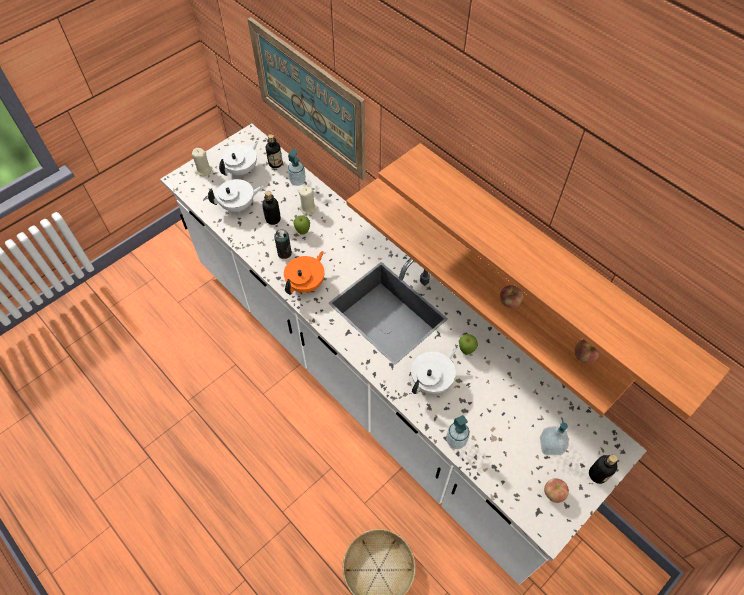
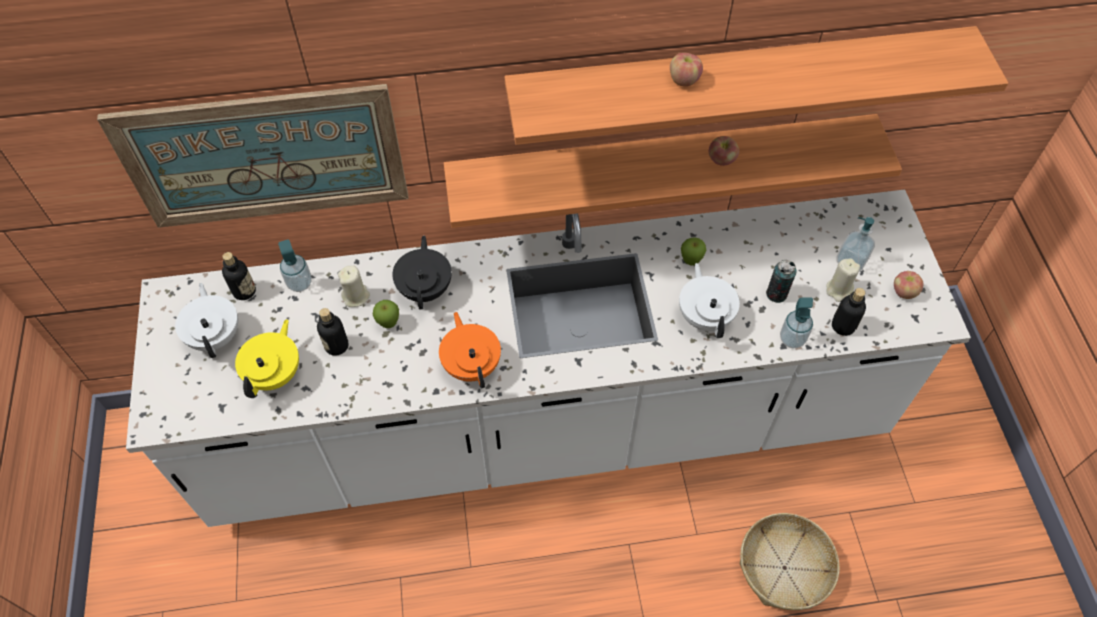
camera: 55 degrees left, 0 degrees up
(203, 170) = (168, 383): beige candle -> beige candle (838, 290)
(238, 206) = (275, 374): white teapot -> yellow teapot
(284, 253) = (403, 363): can -> can (776, 294)
(337, 234) = (426, 288): none -> black teapot
(584, 356) = (829, 142): apple -> apple (683, 80)
(597, 474) = (906, 243): bottle -> bottle (843, 326)

